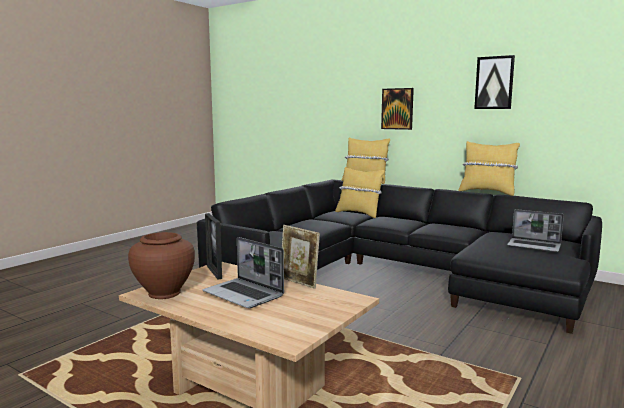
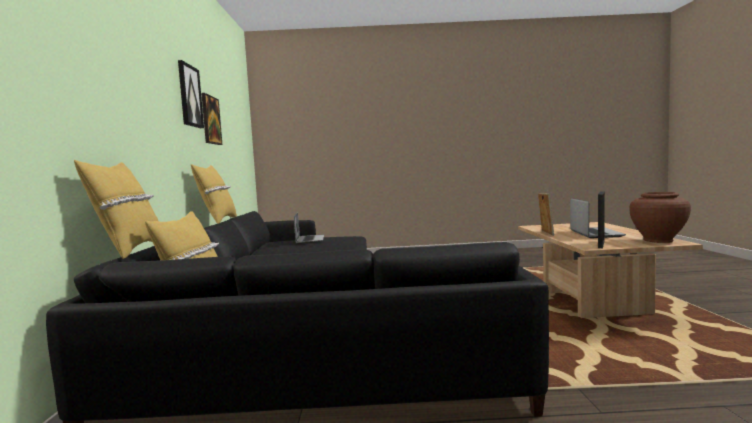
camera: 125 degrees left, 5 degrees down
(397, 109) = (122, 108): picture -> picture (210, 120)

